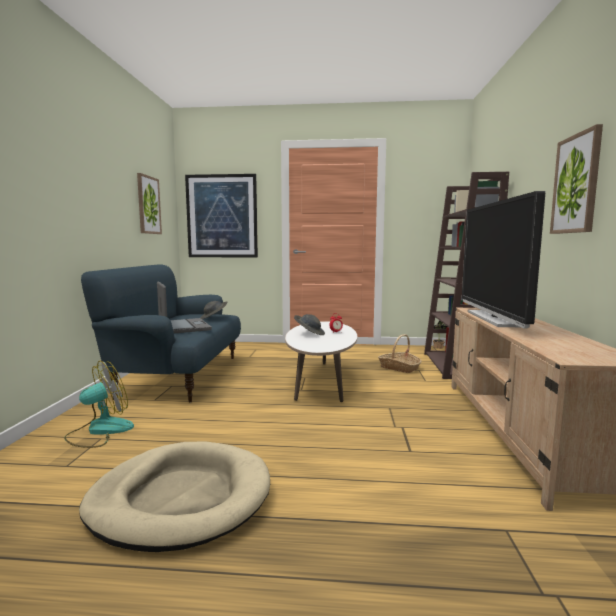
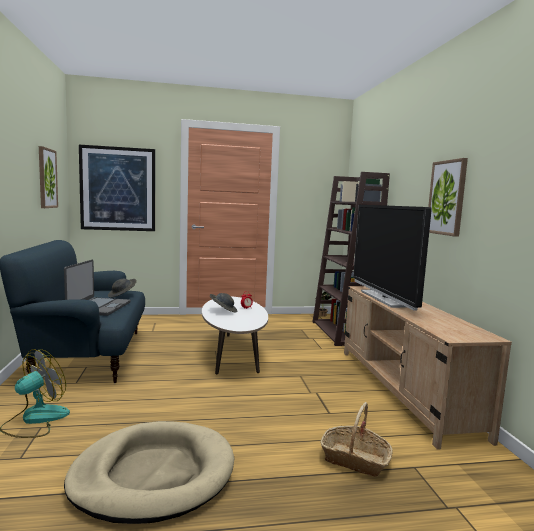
camera: 15 degrees left, 0 degrees up
(183, 327) = (99, 307): laptop -> laptop turned 45 degrees clockwise
(399, 368) = (296, 337): basket -> basket (355, 459)

